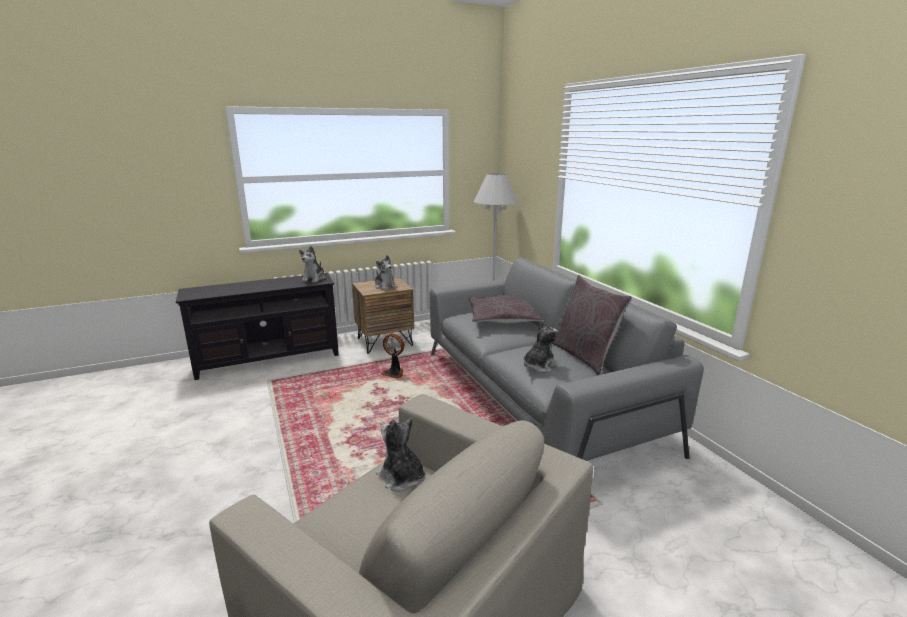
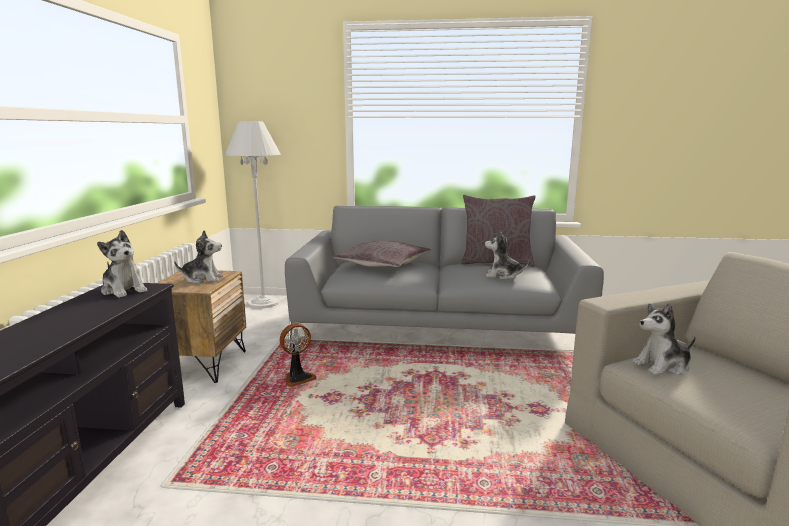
camera: 60 degrees left, 5 degrees down
(539, 366) = (503, 276): plush toy -> plush toy turned 60 degrees counterclockwise

